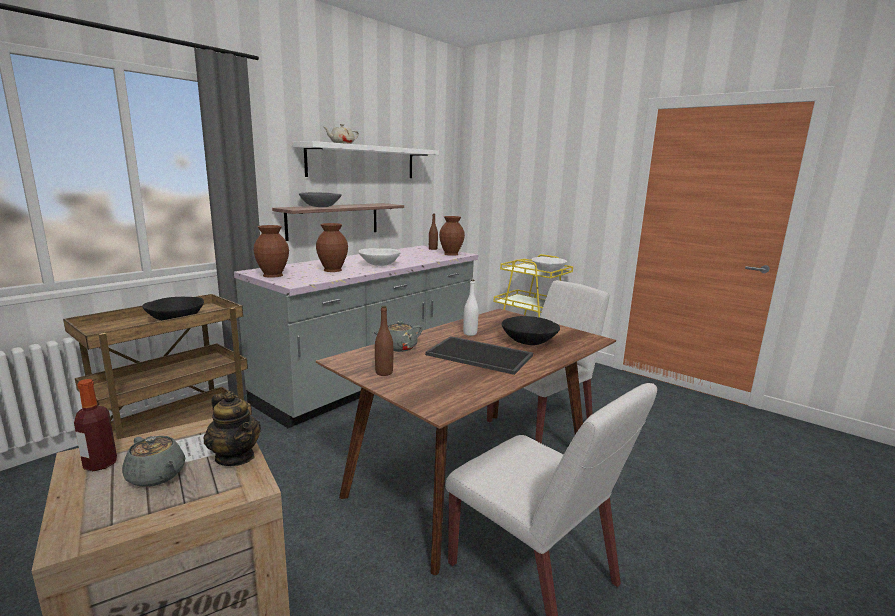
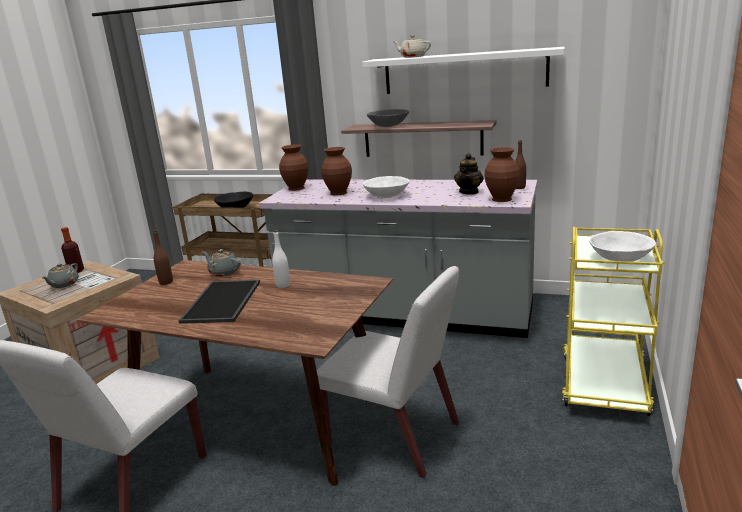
camera: 70 degrees right, 5 degrees up
(235, 457) = (83, 292): teapot -> teapot (469, 192)
(529, 341) = (277, 313): black bowl -> none

